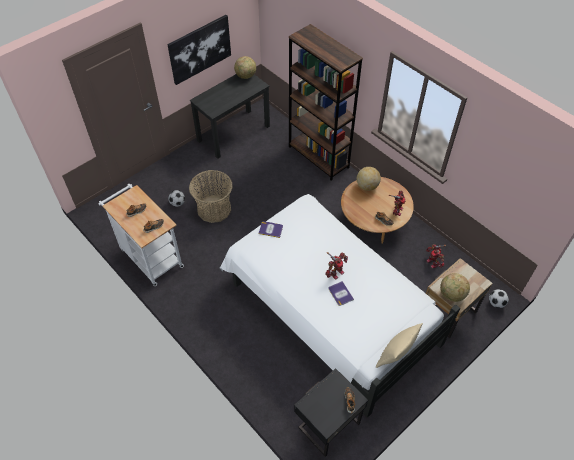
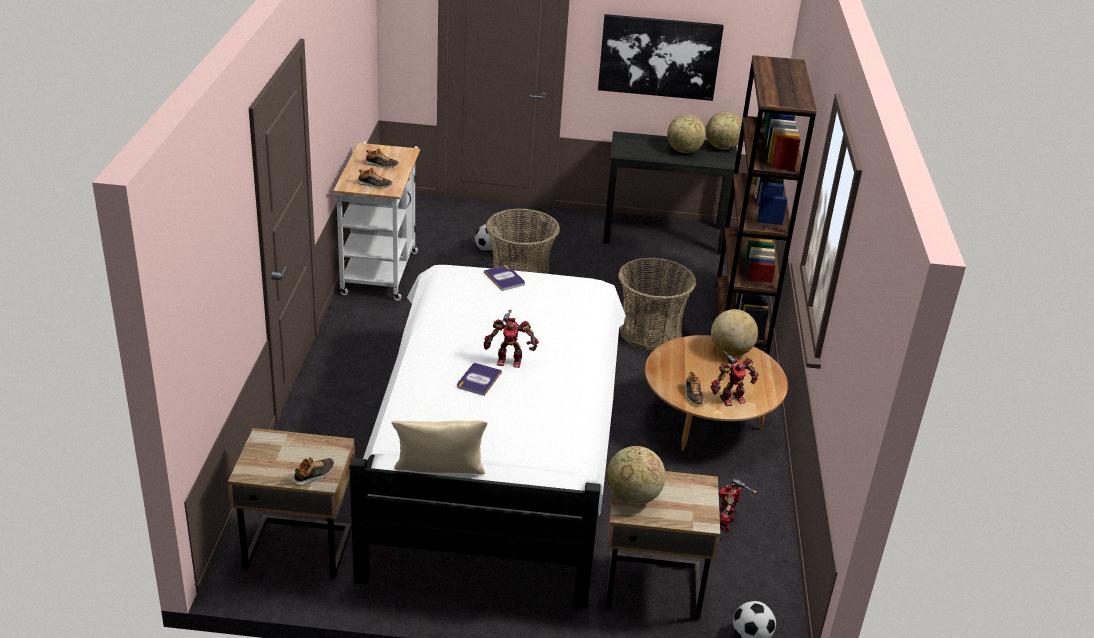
camera: 45 degrees right, 20 degrees down
(235, 90) = (684, 151): none -> globe
(298, 193) = (650, 332): none -> basket
(327, 425) = (298, 546): black nightstand -> beige nightstand

